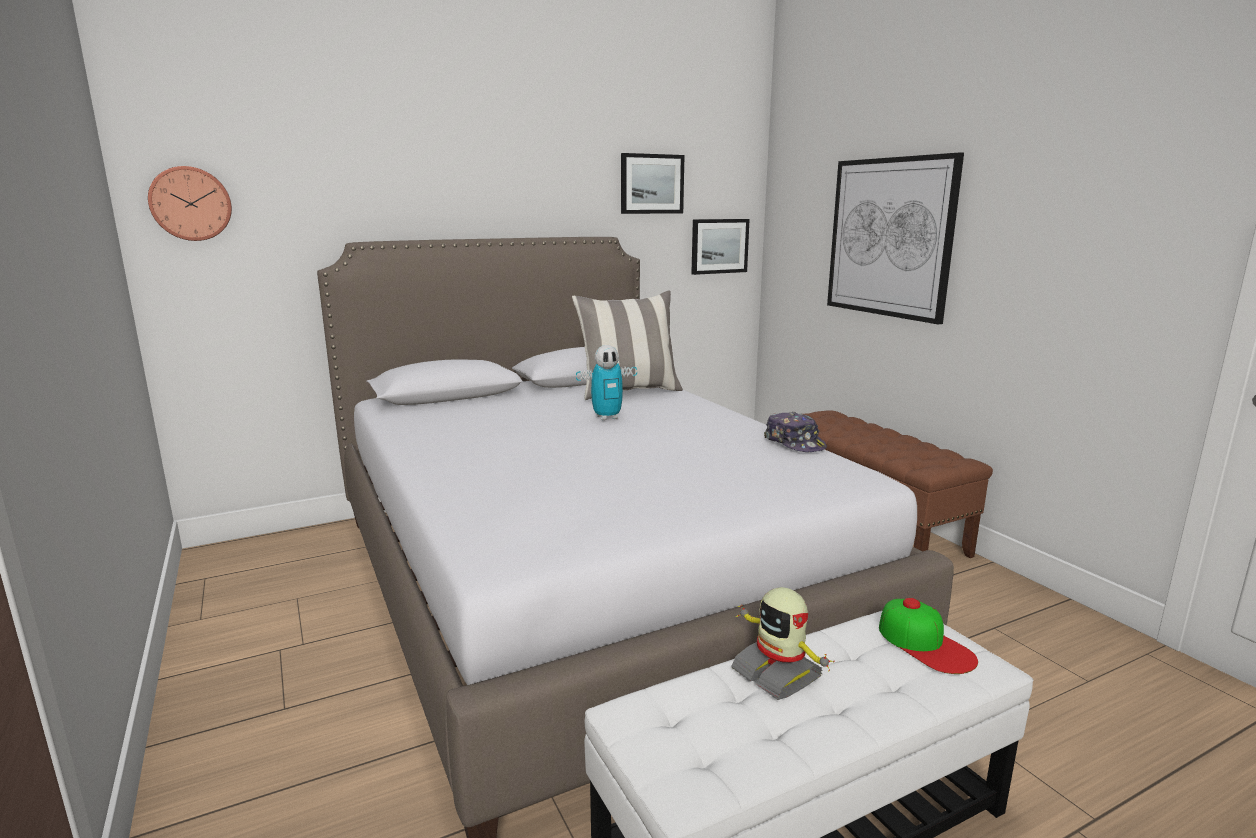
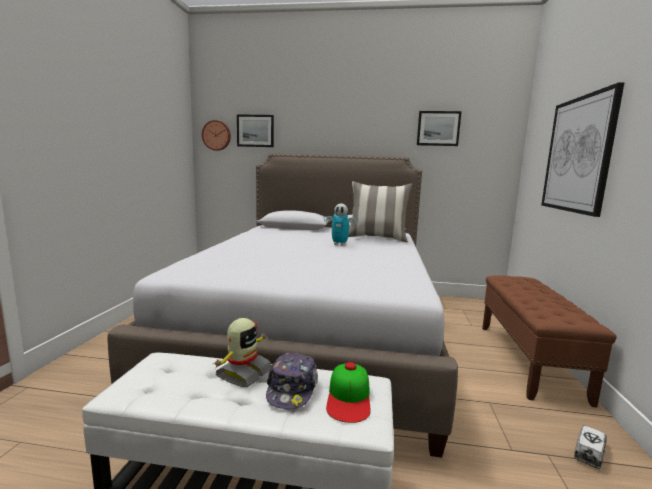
camera: 35 degrees right, 5 degrees down
(719, 246) = (485, 167): picture -> picture (255, 131)
(777, 673) = (243, 373): toy robot -> toy robot turned 150 degrees counterclockwise
(795, 443) = (411, 270): cap -> cap (292, 389)
(1016, 608) = (589, 452): none -> toy truck

